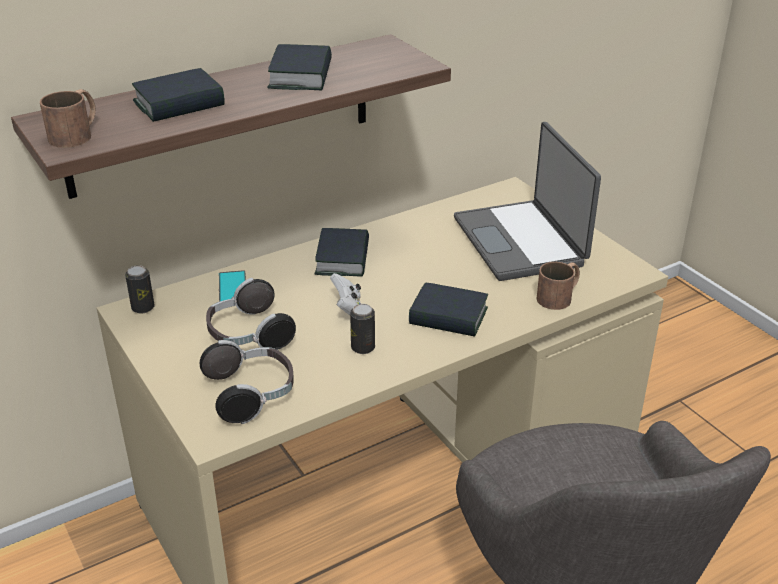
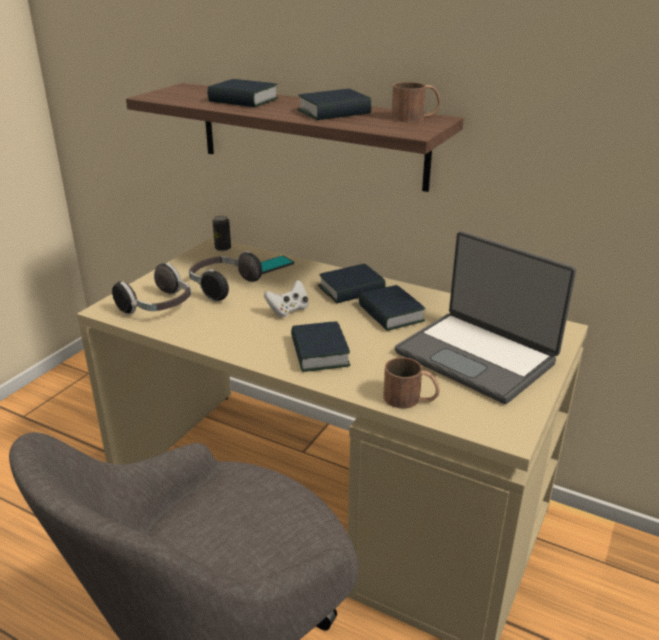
camera: 60 degrees right, 5 degrees down
(76, 134) = (173, 94): brown mug -> brown mug (415, 118)
(363, 348) = (244, 330): can -> none
(412, 255) = (390, 314): none -> book
(521, 241) = (477, 356): laptop -> laptop turned 90 degrees counterclockwise

